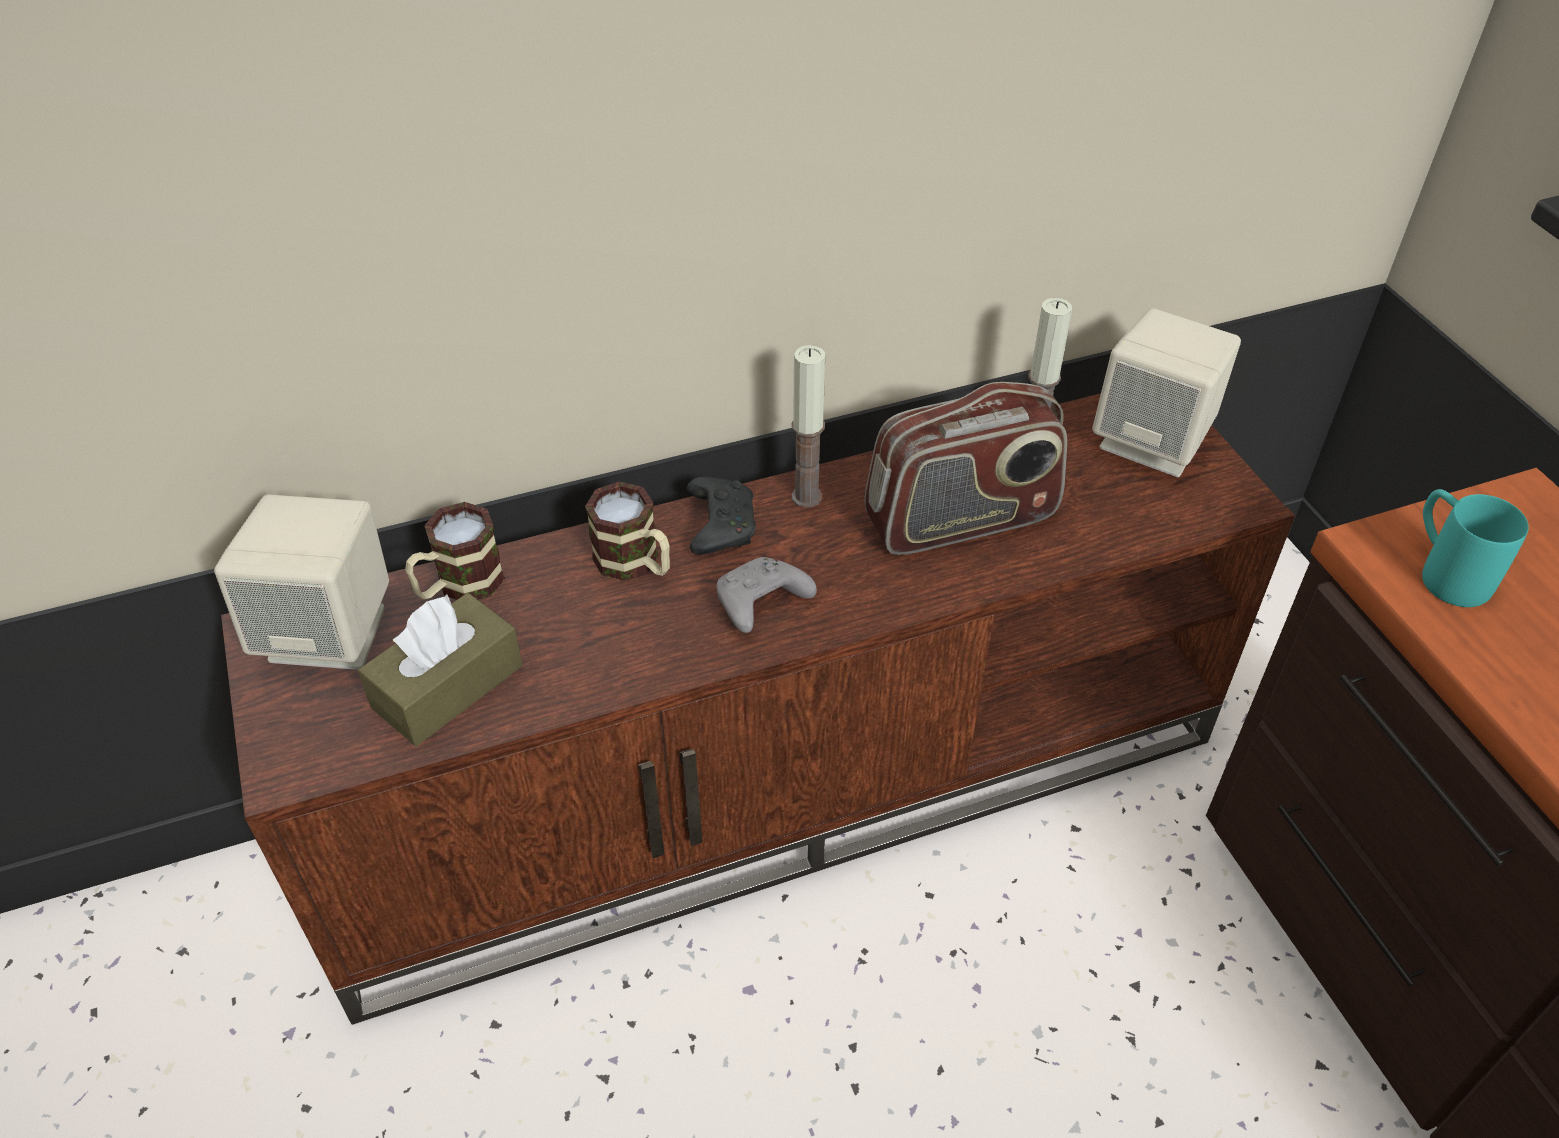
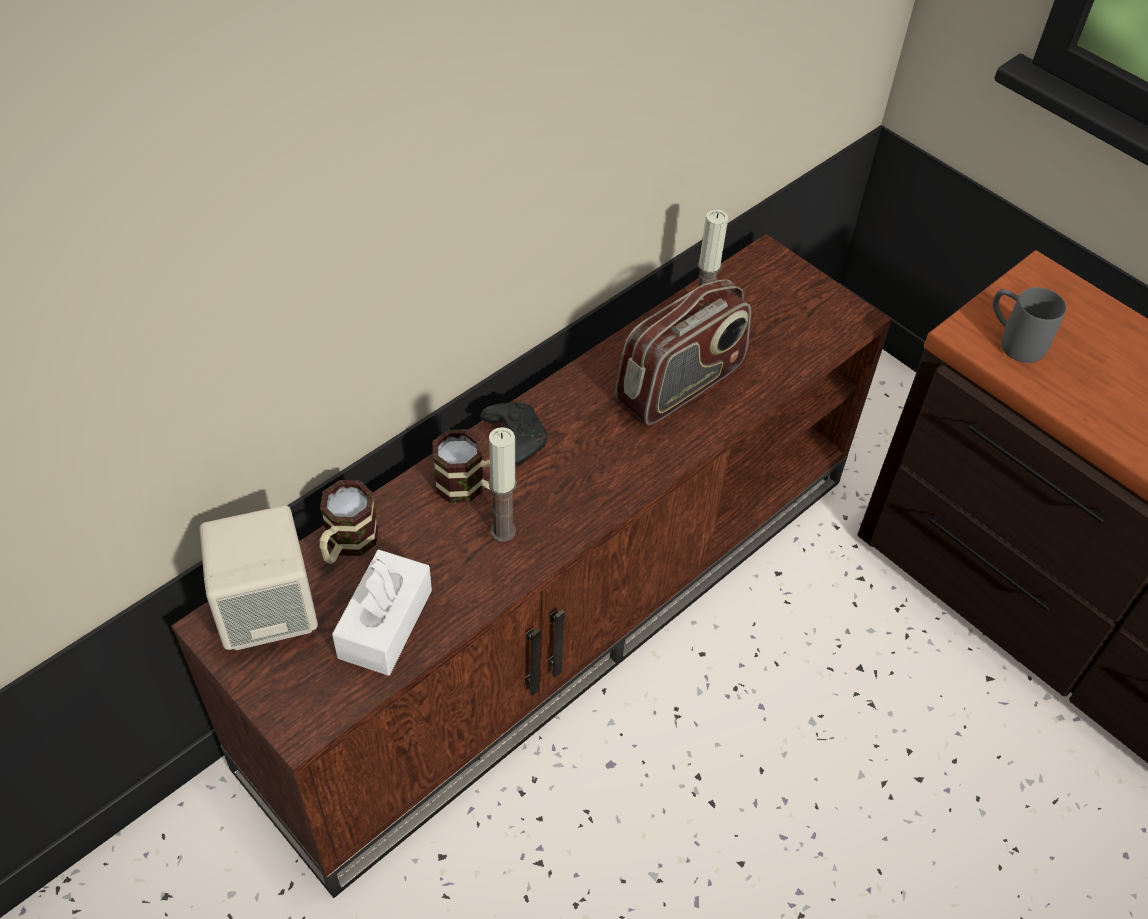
camera: 25 degrees left, 5 degrees up
(448, 686) = (385, 623): brown tissue box -> white tissue box
(760, 604) = (575, 490): grey game controller -> none
(806, 497) = (564, 398): candle -> candle (503, 531)
(1153, 441) = (779, 288): beige speaker -> none
(1444, 571) = (1013, 341): turquoise mug -> grey mug

